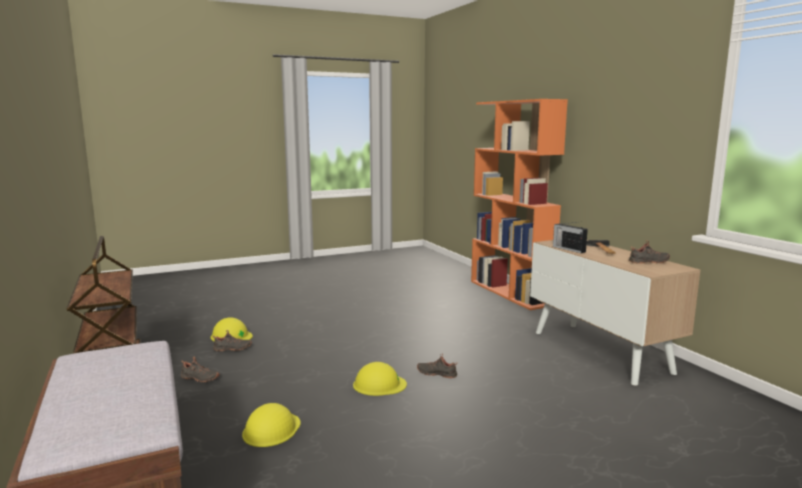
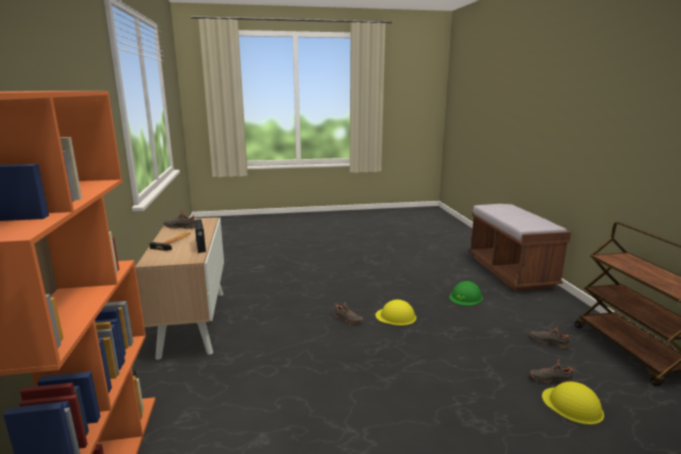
camera: 165 degrees left, 5 degrees up
(271, 429) = (465, 297): yellow hard hat -> green hard hat

